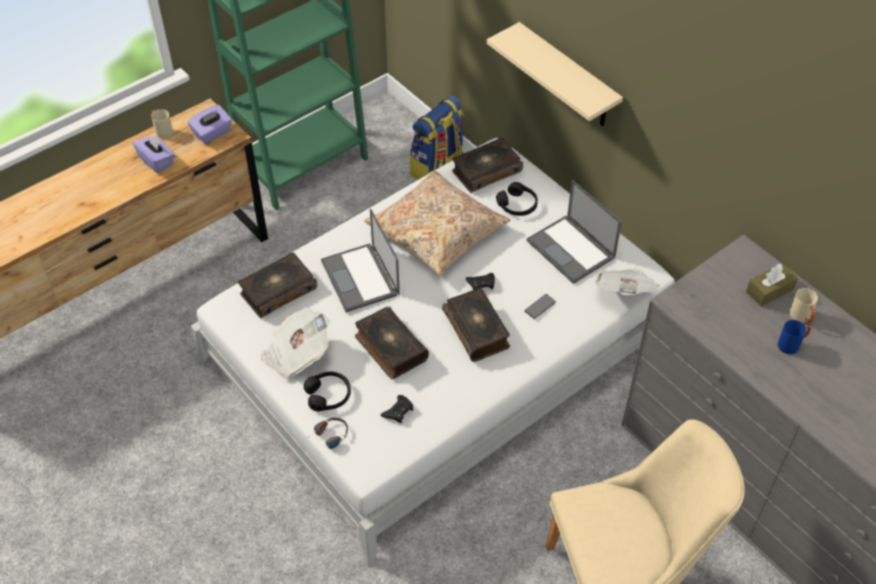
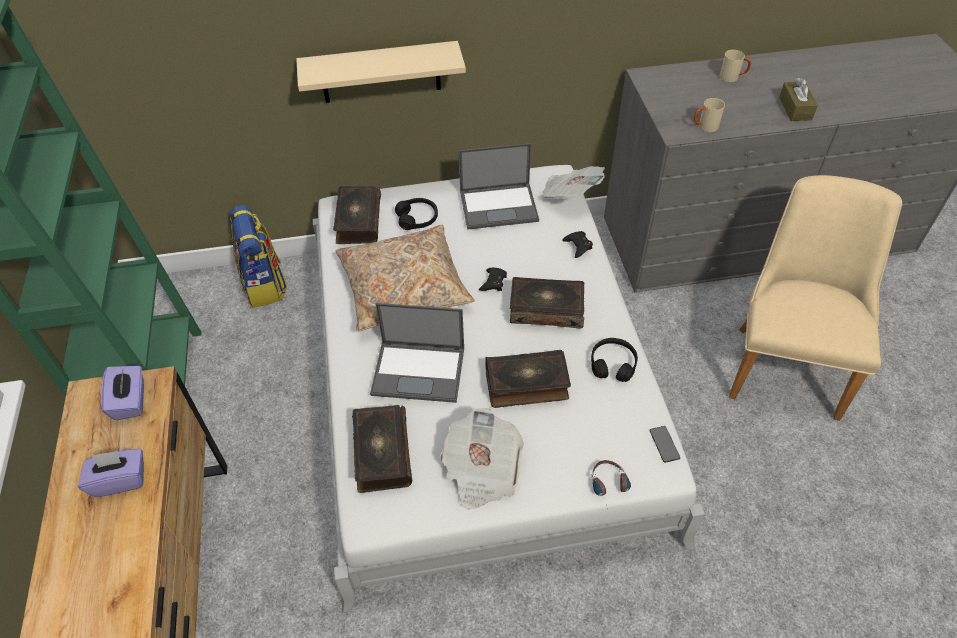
camera: 60 degrees left, 0 degrees up
(162, 131) = (73, 454): beige mug -> beige mug (704, 127)
(328, 395) = (554, 464): black headphones -> black headphones (613, 364)
(398, 411) = (608, 411): black game controller -> black game controller (578, 246)
(540, 306) = (548, 254): phone -> phone (664, 444)
(769, 290) = (695, 81): brown tissue box -> brown tissue box (795, 108)
(792, 345) = (757, 93): blue mug -> none

